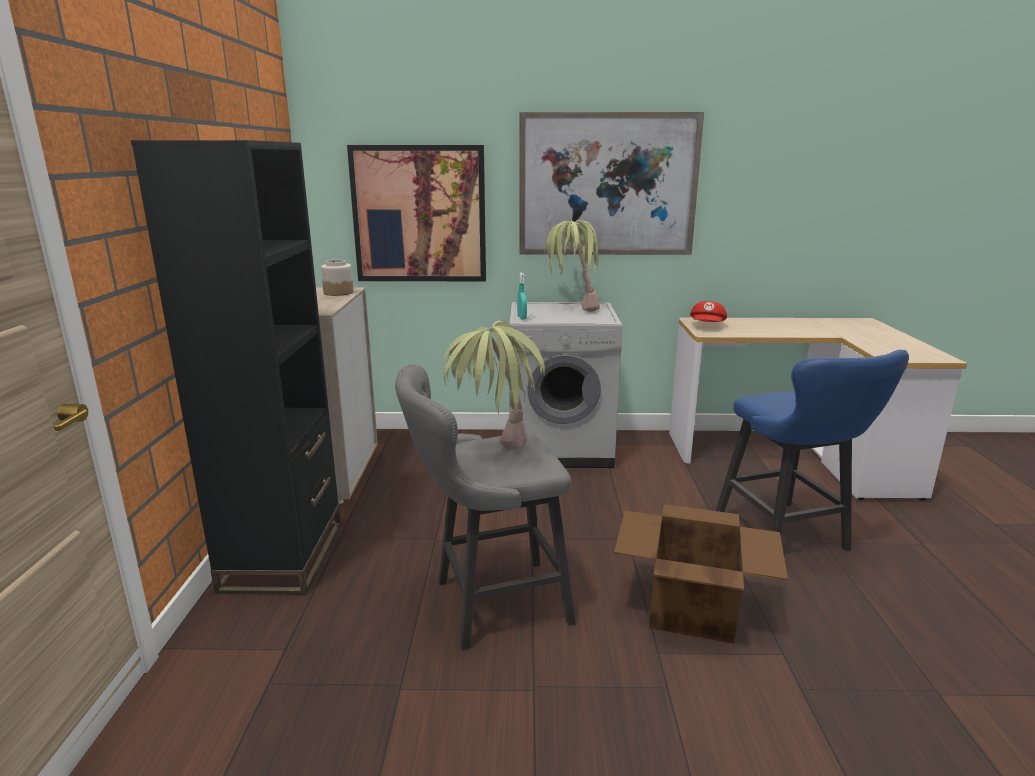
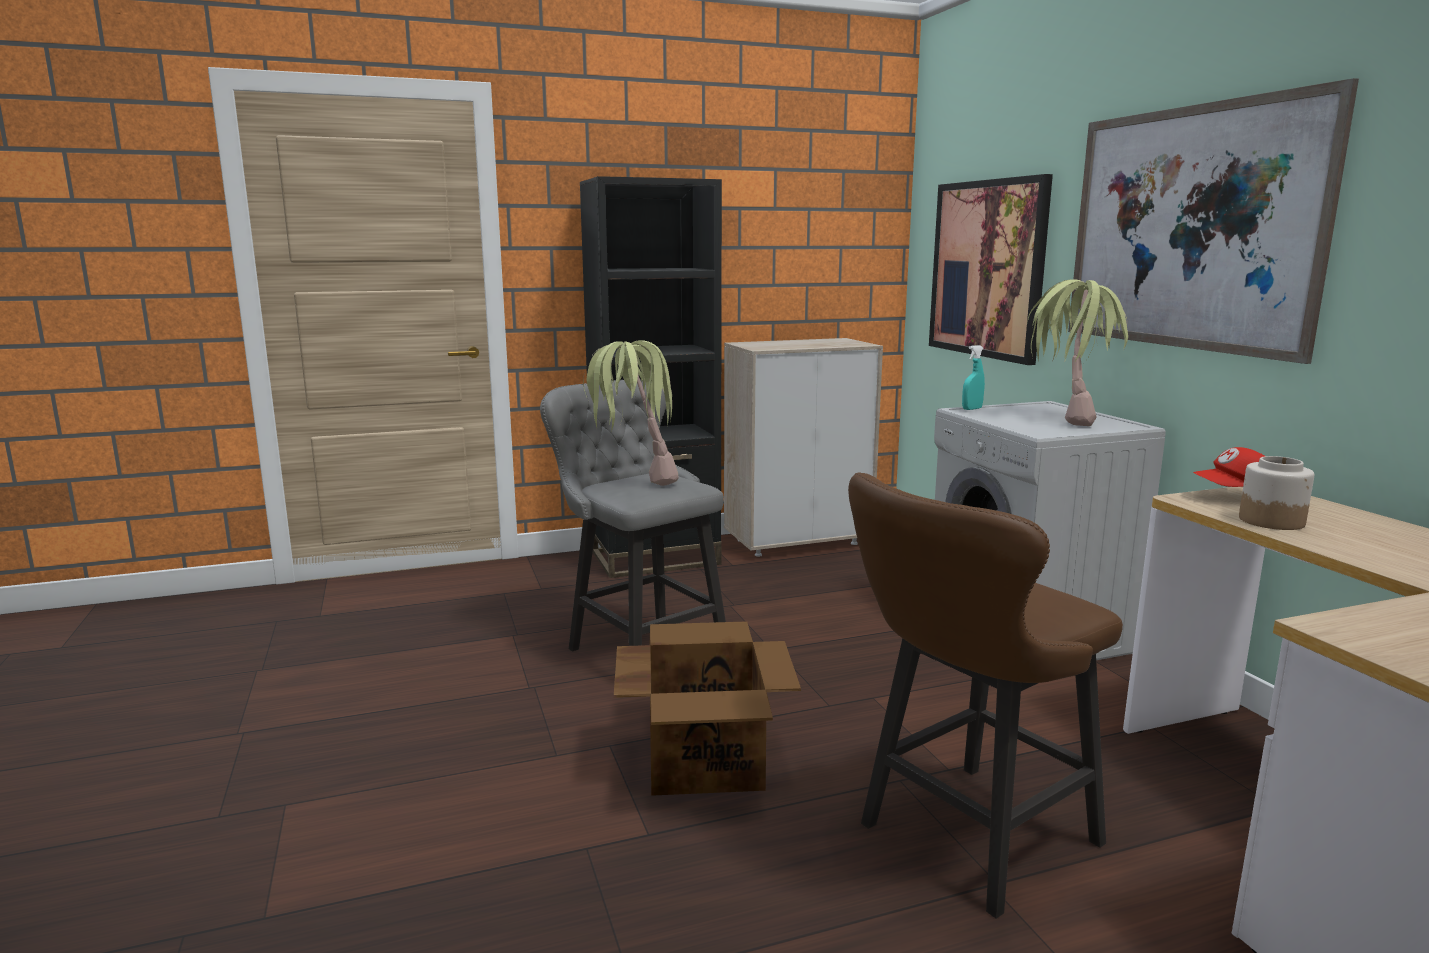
camera: 70 degrees right, 5 degrees down
(338, 293) = (841, 344): jar -> jar (1271, 521)
(789, 540) = (962, 844): blue stool -> brown stool

